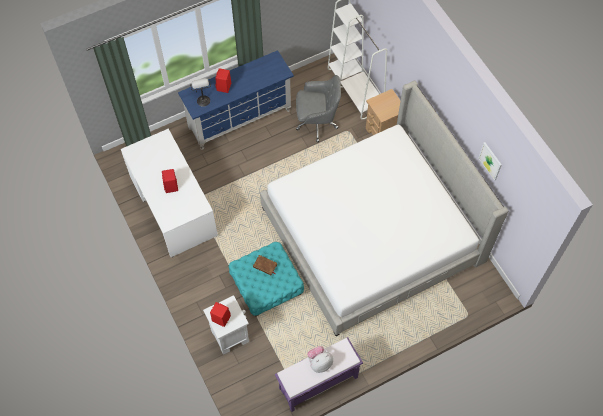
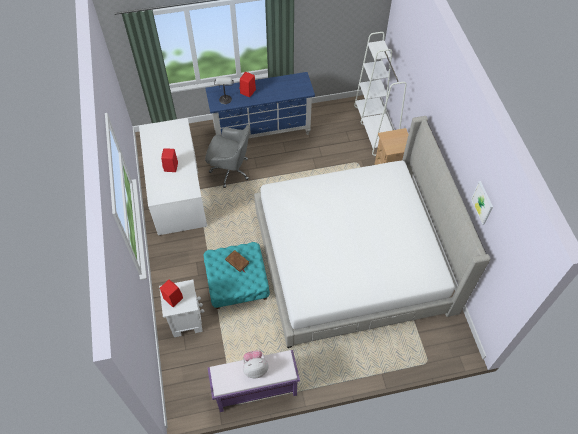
camera: 15 degrees right, 5 degrees down
(317, 123) = (330, 150): grey office chair -> grey office chair (230, 171)

